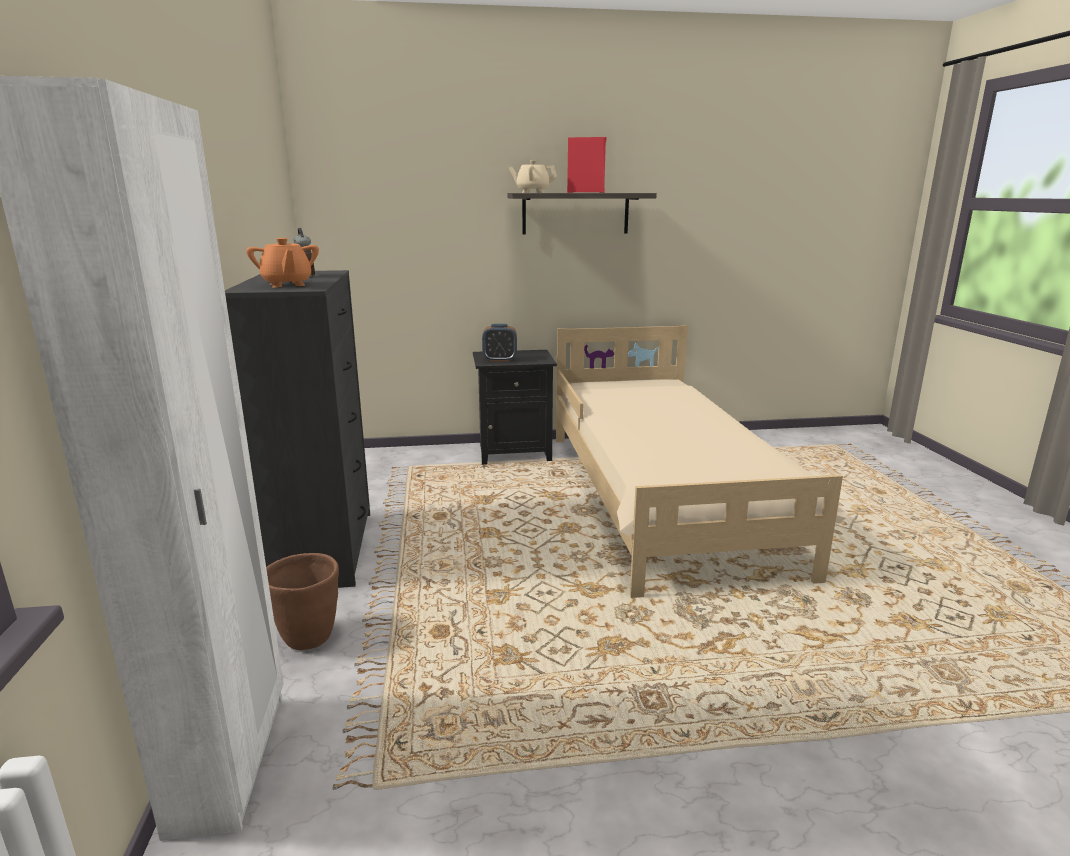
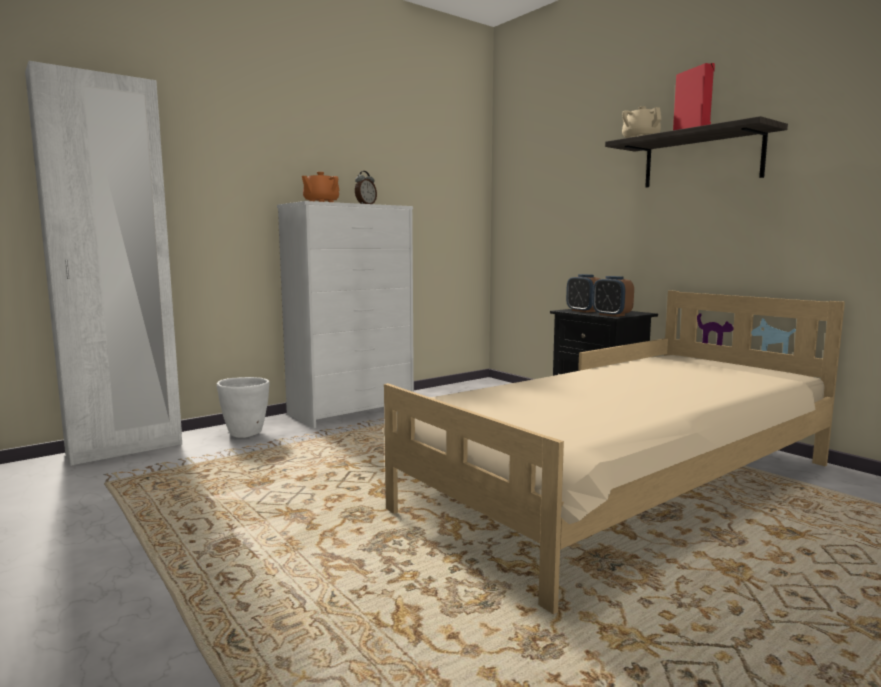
camera: 60 degrees right, 10 degrees down
(308, 637) = (246, 433): brown planter -> white planter
(324, 548) = (352, 411): black dresser -> white dresser
(539, 360) = (611, 315): none -> alarm clock

